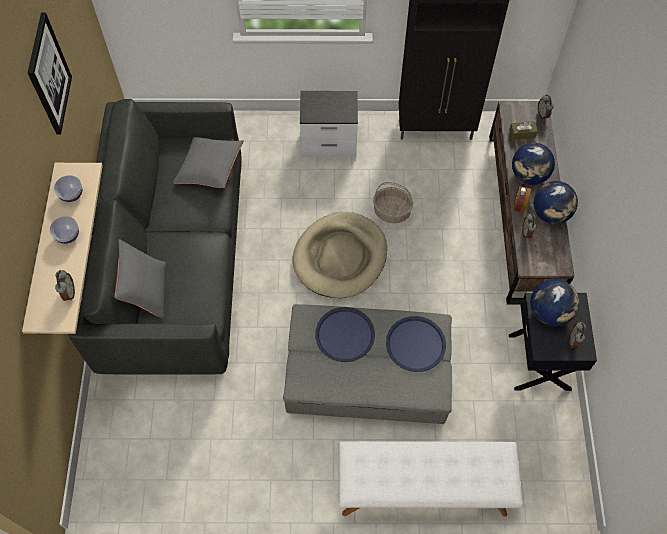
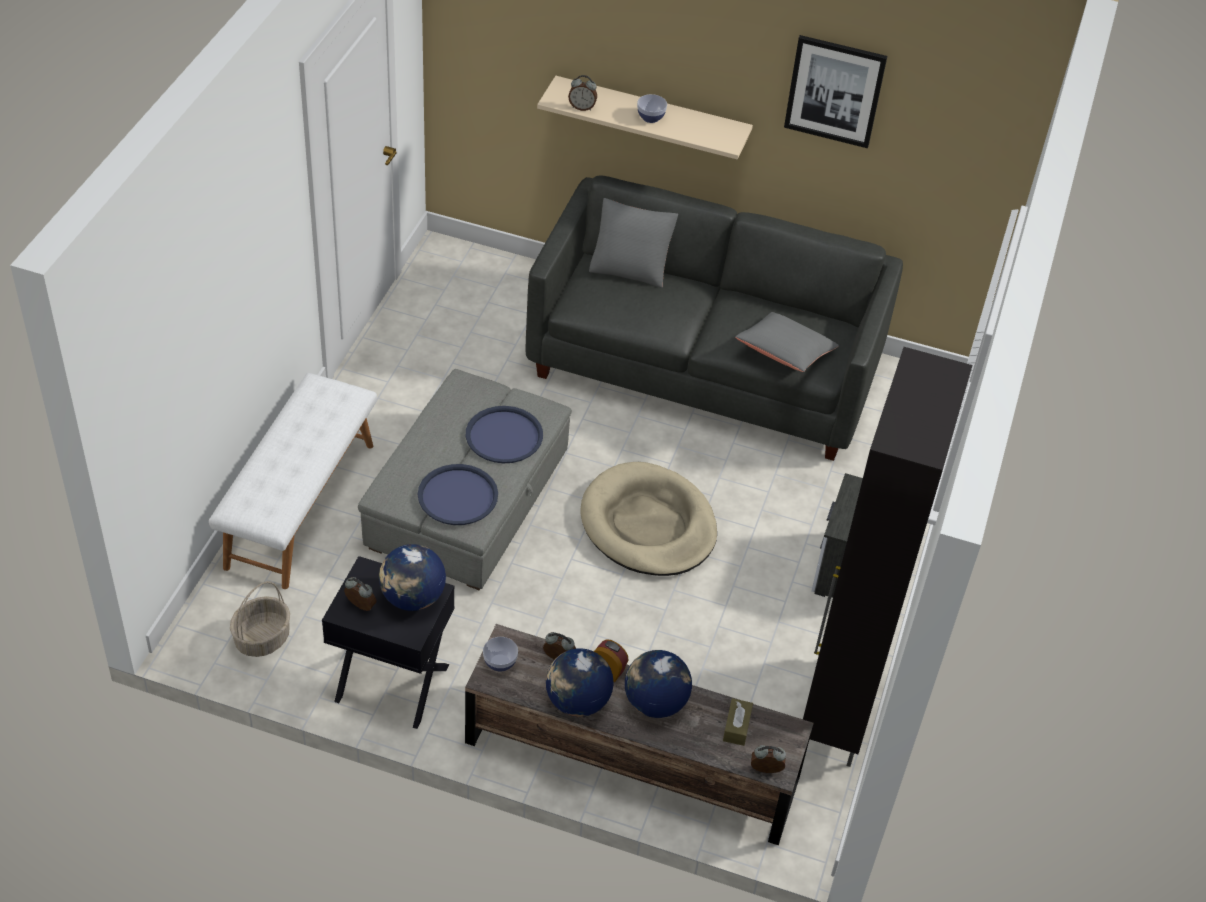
camera: 105 degrees right, 15 degrees down
(71, 195) = (702, 128): bowl -> bowl (500, 663)
(392, 211) = (700, 604): basket -> basket (262, 639)

